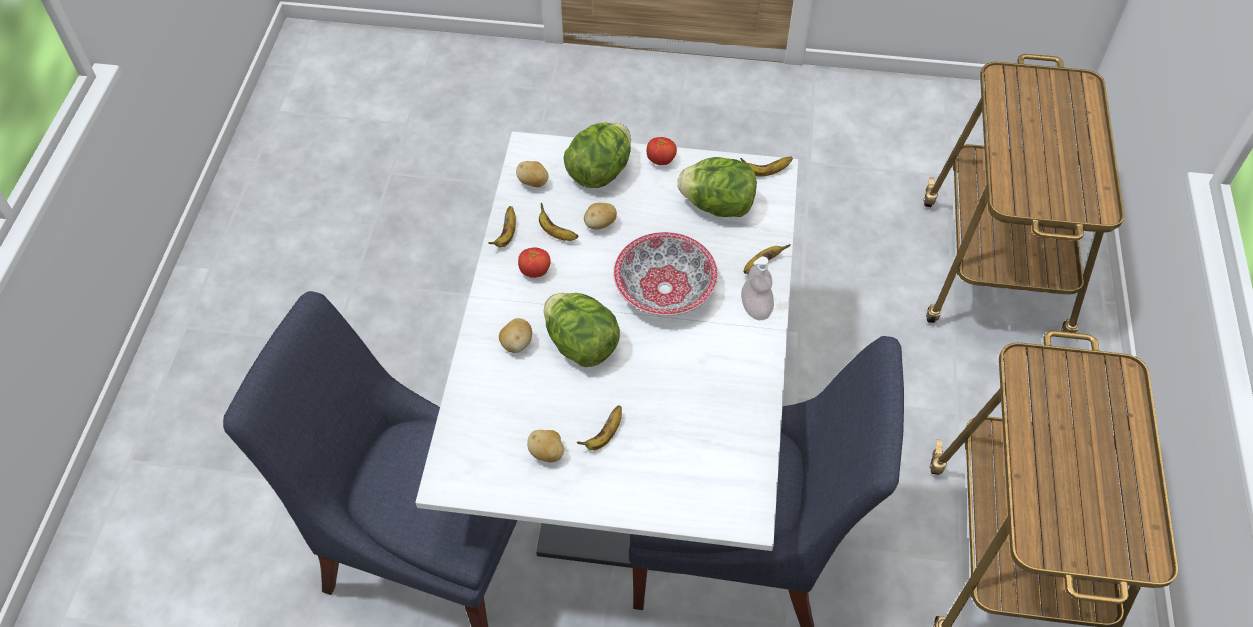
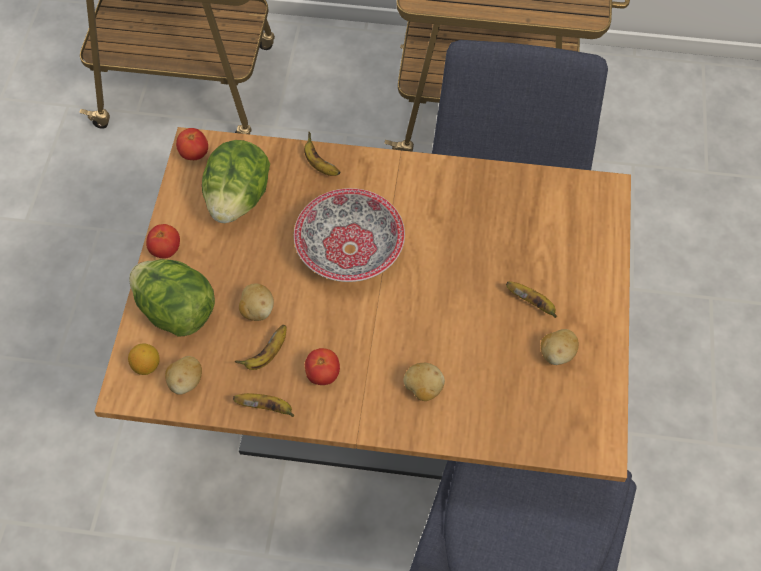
camera: 90 degrees left, 5 degrees up
(549, 157) = (146, 365): none -> lemon
(581, 345) = (423, 326): lettuce -> none
(626, 447) = (380, 404): white dining table -> brown dining table
(756, 308) = (375, 173): soap dispenser -> none
(766, 172) = (194, 154): banana -> tomato

